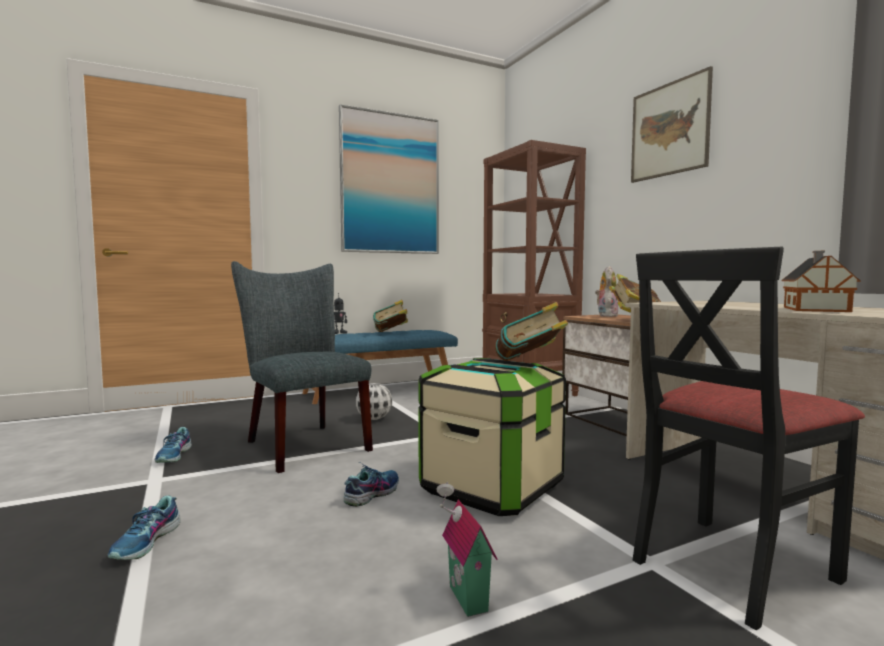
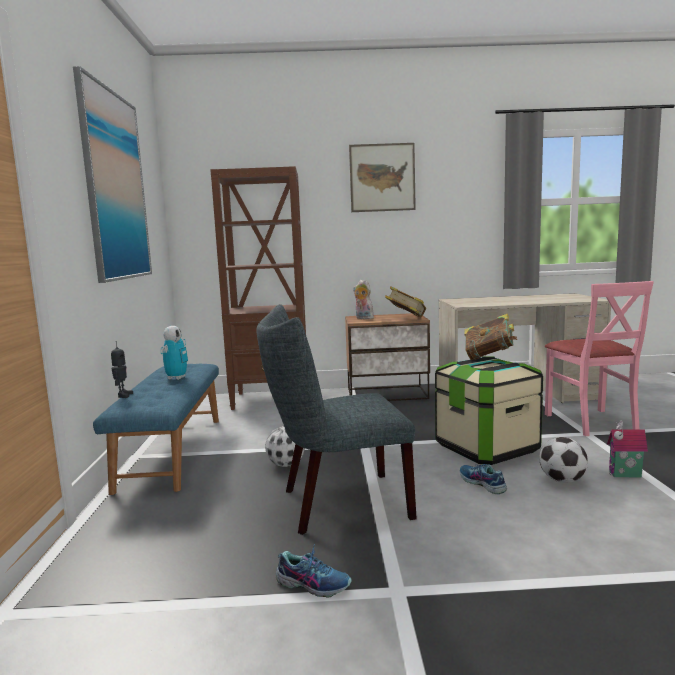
camera: 65 degrees left, 5 degrees up
(147, 542) = (554, 580): shoe -> none
(391, 333) = (176, 378): book -> toy robot
(409, 542) = (562, 480): none -> football
(730, 567) = (591, 422): black chair -> pink chair
(815, 309) = (542, 300): toy house -> none

